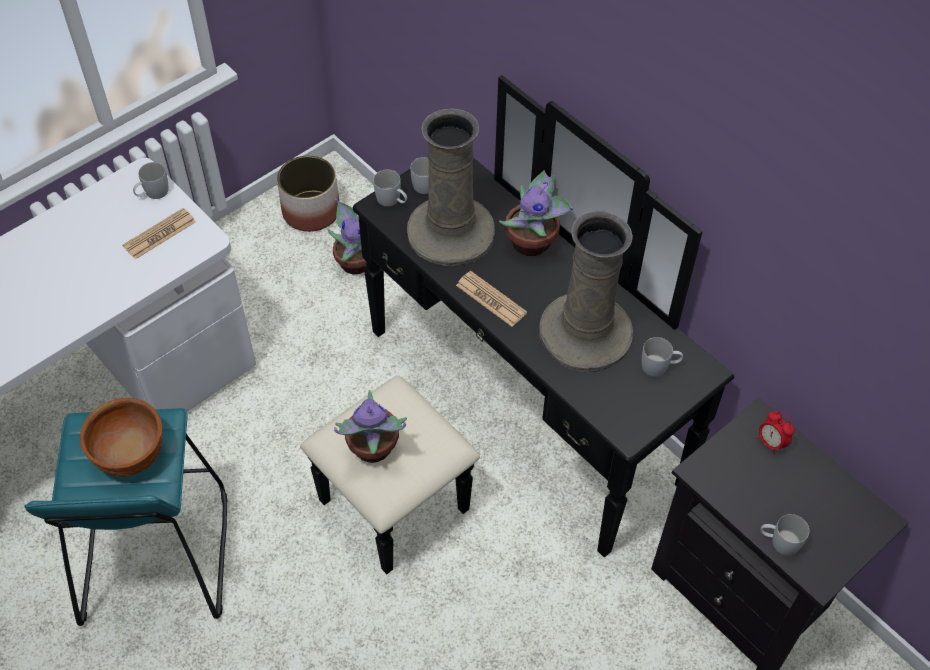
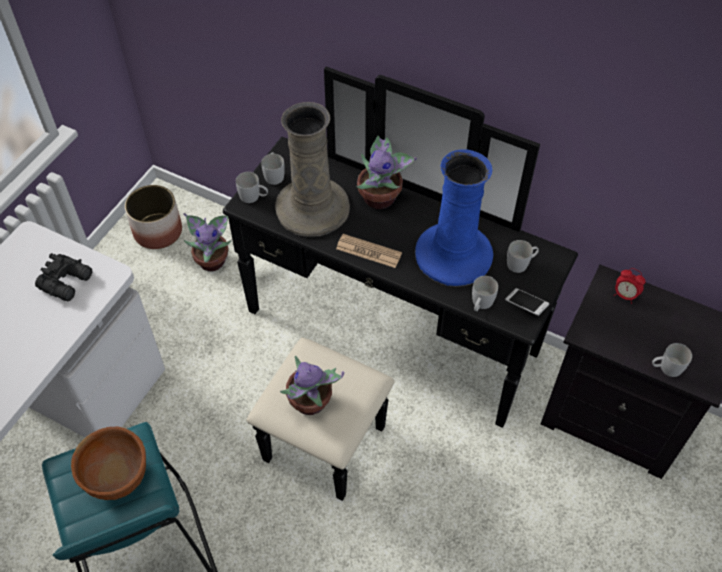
camera: 20 degrees left, 0 degrees up
(152, 193) = (46, 249): white mug -> white mug (480, 304)
(159, 234) = (67, 281): newspaper -> black binoculars
(584, 333) = (453, 255): beige vase -> blue vase
(642, 415) = (526, 305): none -> phone

